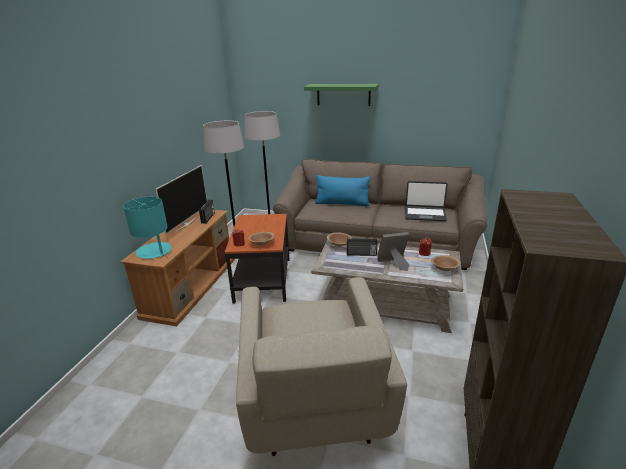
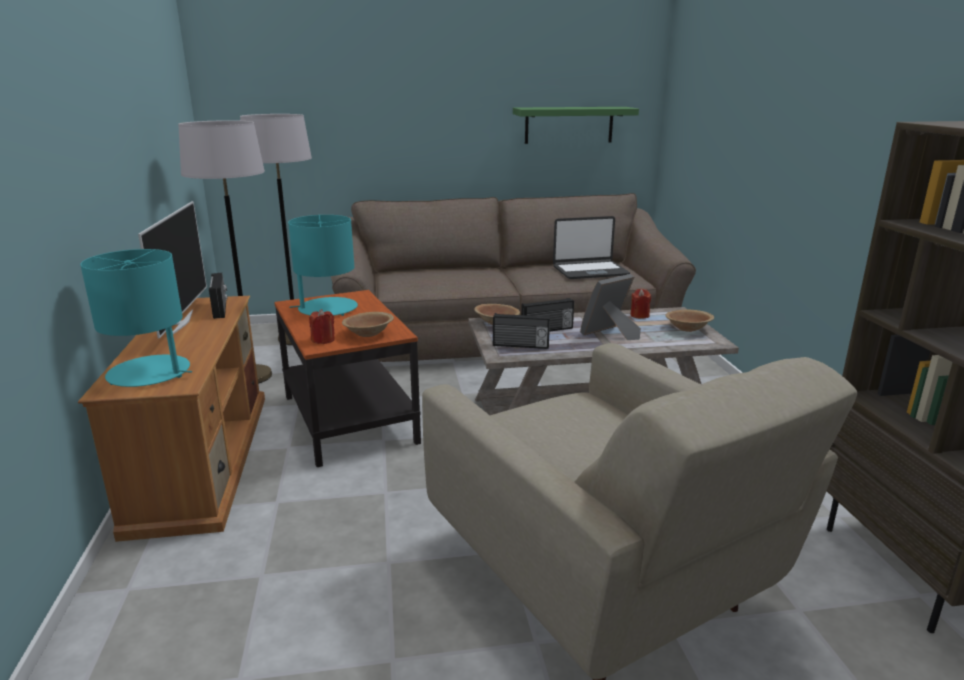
camera: 25 degrees left, 5 degrees down
(257, 223) = (327, 308): none -> turquoise table lamp
(338, 262) = (520, 345): none -> radio
(342, 203) = (444, 272): blue pillow -> none
(343, 94) = (417, 83): green shelf -> green shelf (569, 125)

